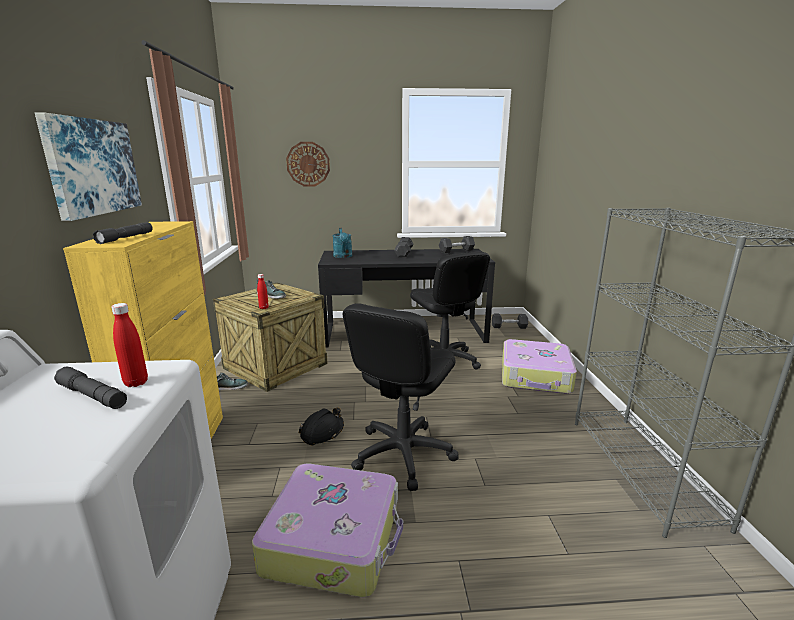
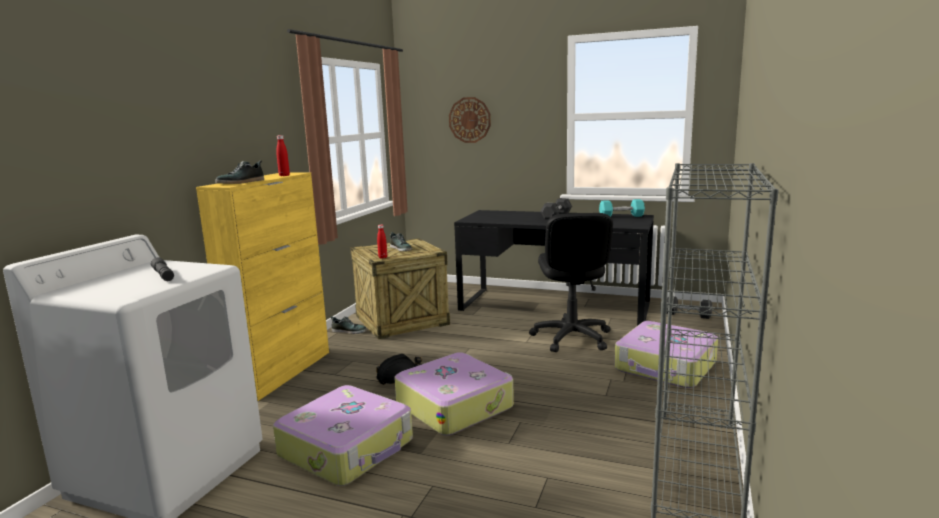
camera: 25 degrees right, 5 degrees down
(92, 167) = (232, 129): picture -> none
(126, 238) = (241, 182): grey flashlight -> shoe
(136, 383) = (191, 272): red bottle -> red bottle (284, 175)
(343, 256) = (489, 216): turquoise watering can -> none
(402, 454) = (455, 405): black office chair -> suitcase
(456, 251) = (621, 216): grey dumbbell -> turquoise dumbbell

